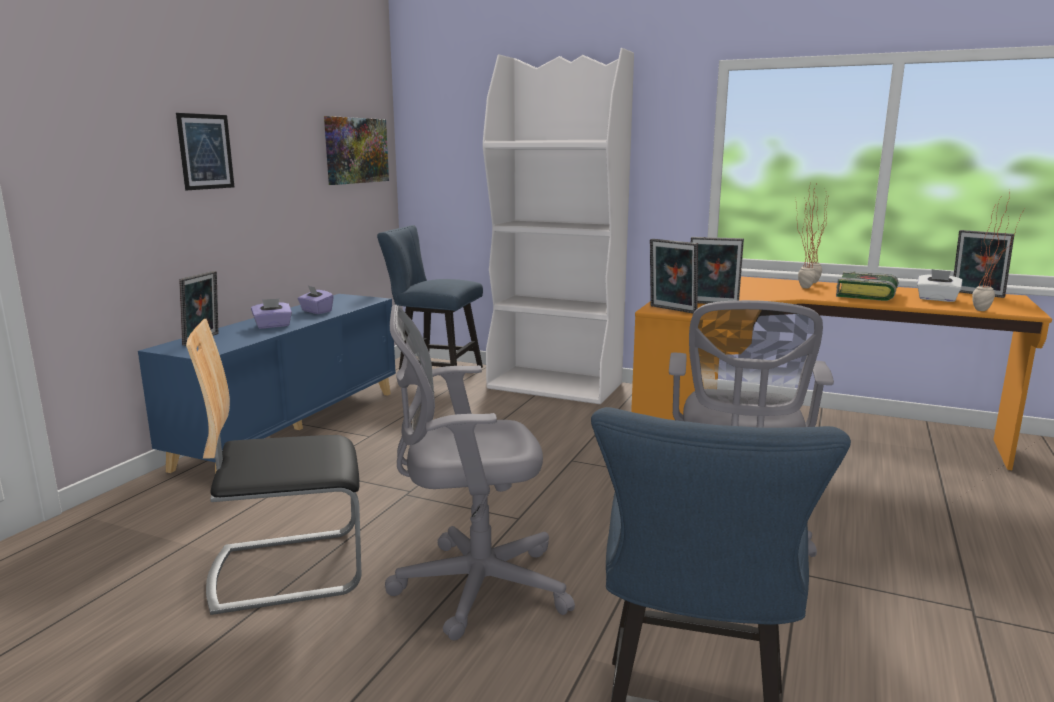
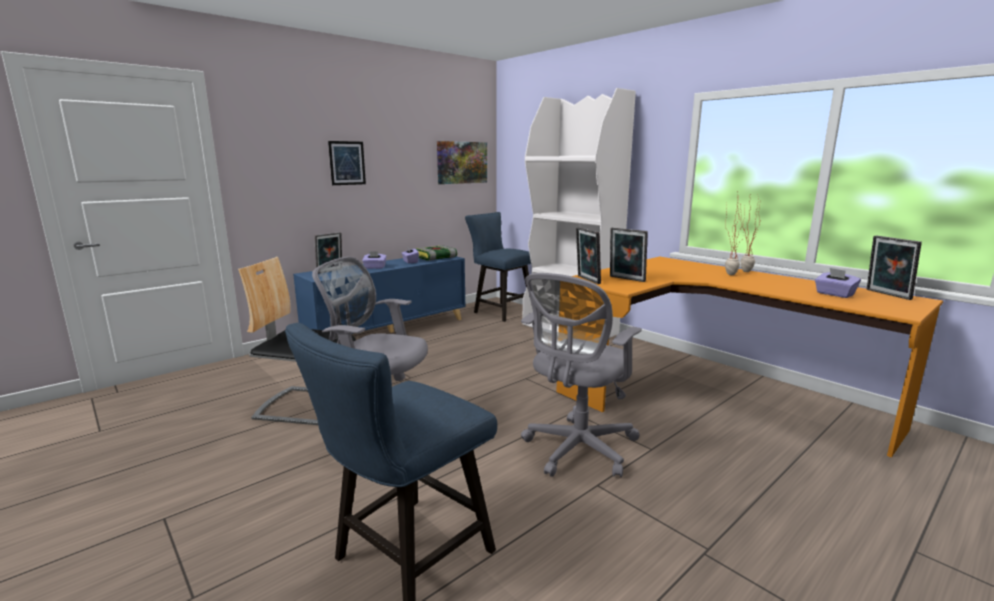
camera: 25 degrees right, 0 degrees up
(867, 295) = (773, 285): book -> book (436, 258)
(937, 299) = (834, 294): white tissue box -> purple tissue box
(986, 311) = (861, 308): potted plant -> none

